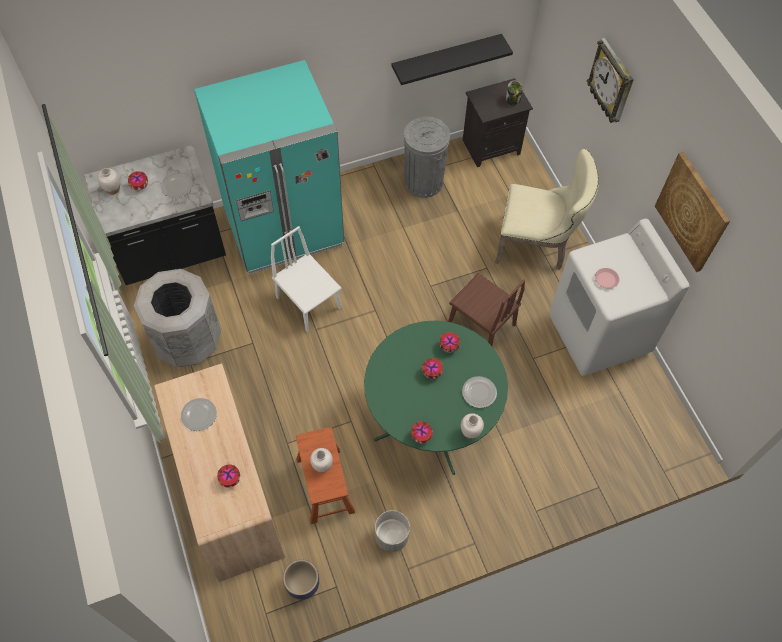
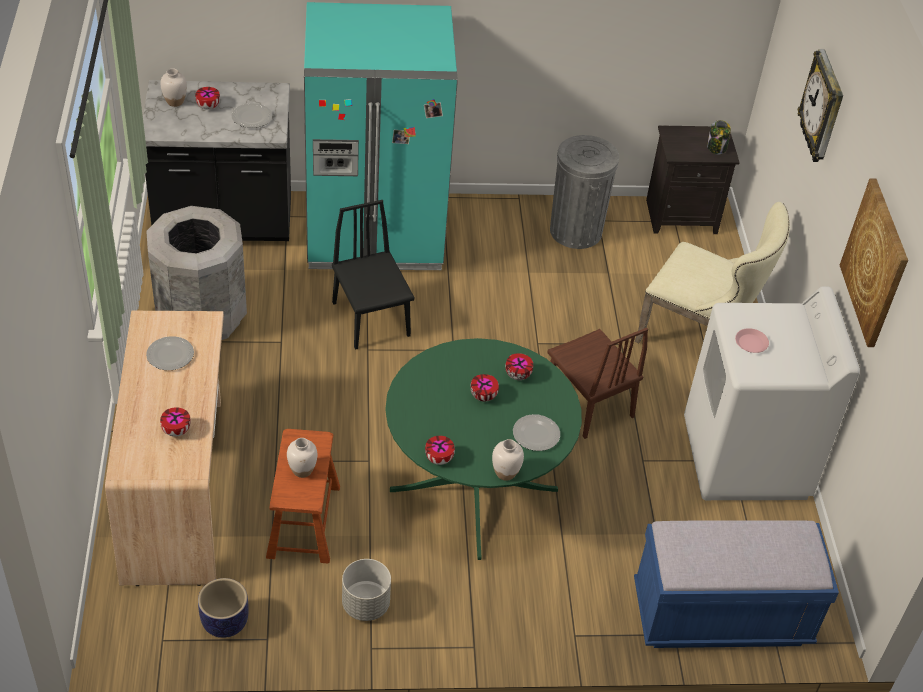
camera: 15 degrees right, 15 degrees down
(308, 303) = (371, 319): white chair -> black chair
(446, 58) = (637, 67): black shelf -> none
(623, 463) = (721, 616): none -> blue bench

